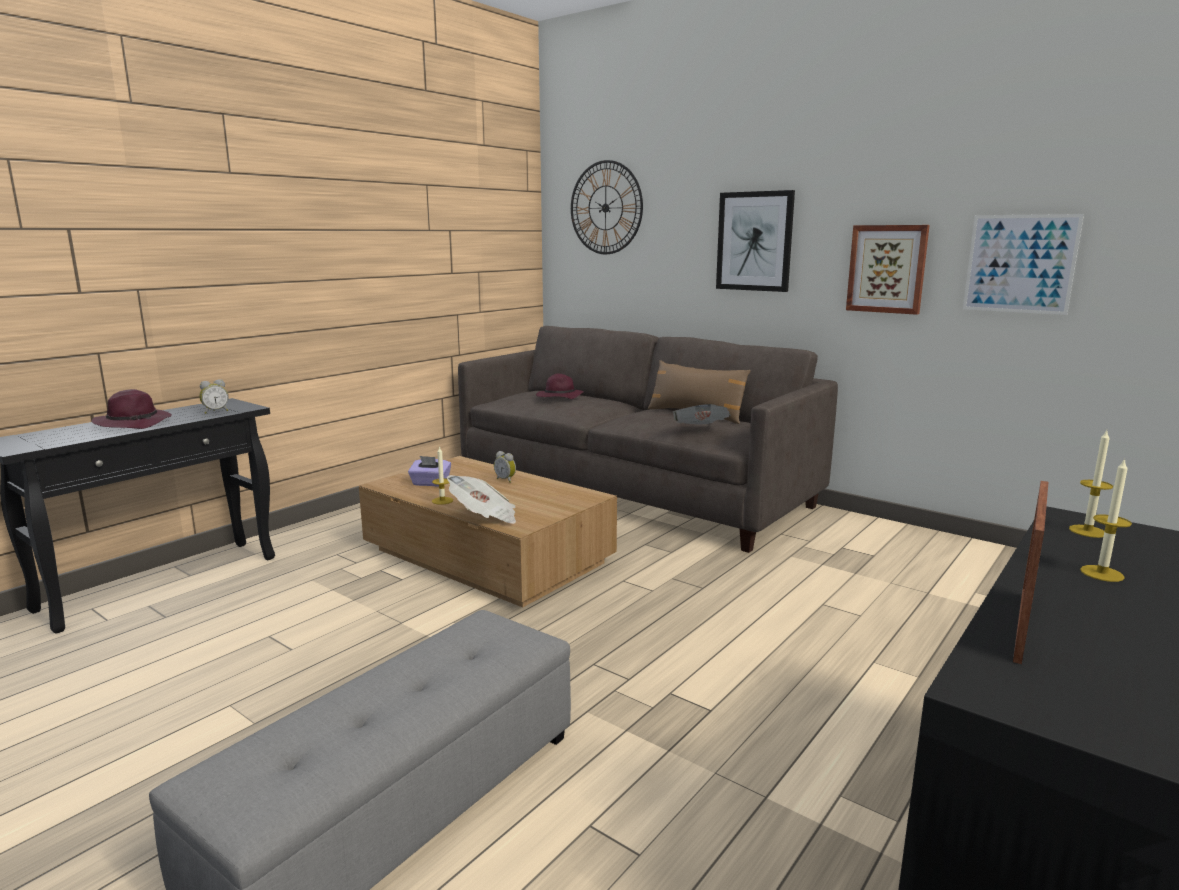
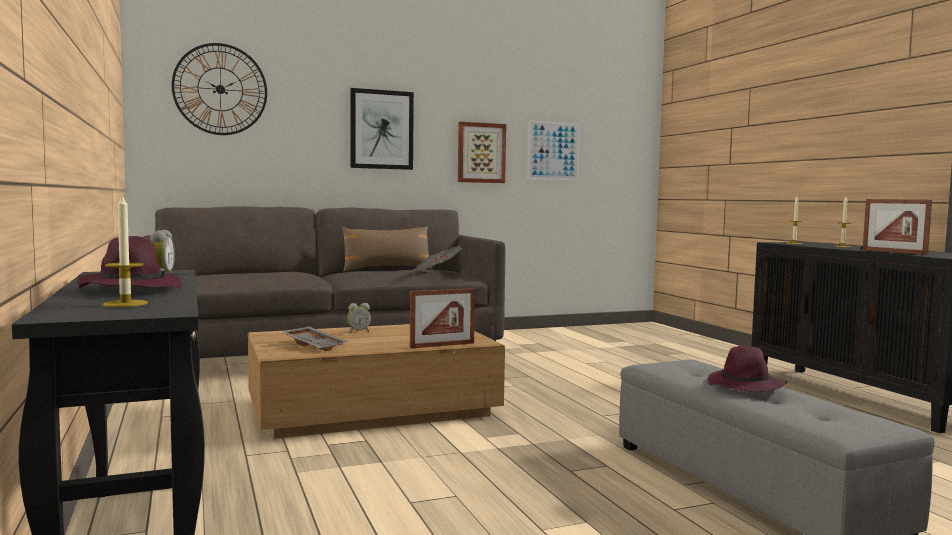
camera: 60 degrees left, 10 degrees down
(430, 483) = (315, 345): purple tissue box -> grey tray
(442, 501) = (375, 348): candle -> candle (125, 304)
(484, 517) = (442, 345): newspaper -> picture frame
(559, 397) = (253, 272): purple hat -> purple hat (746, 386)

